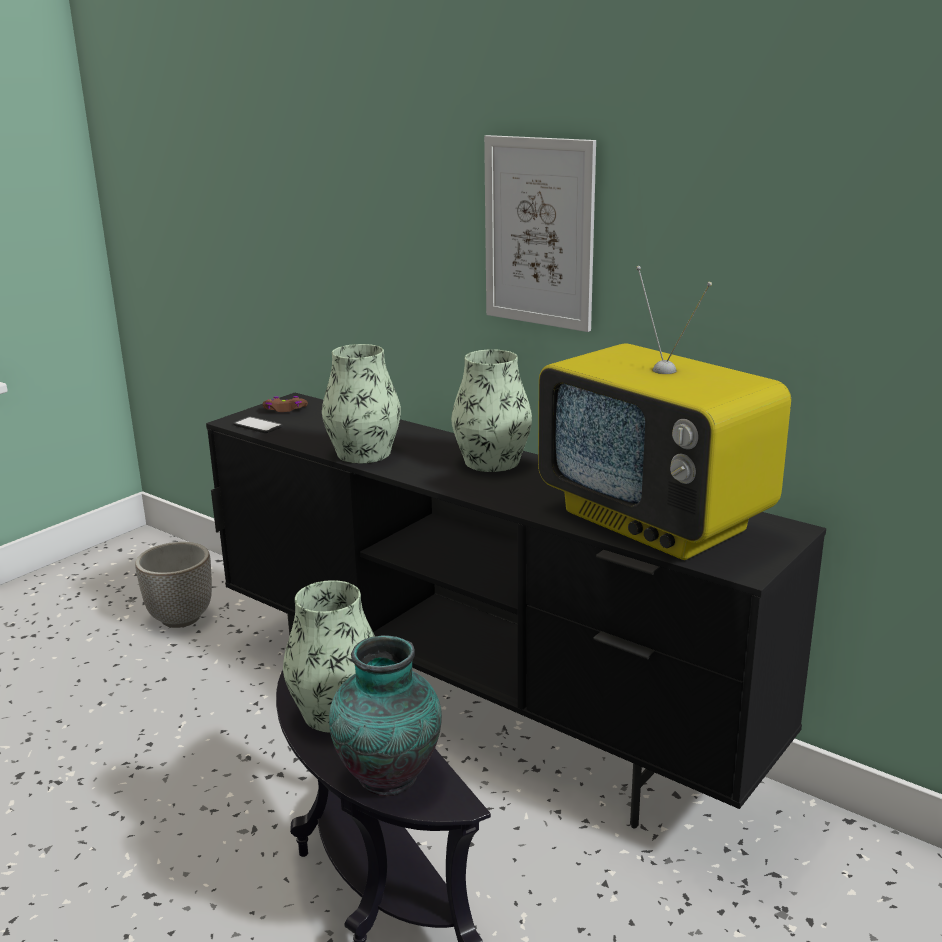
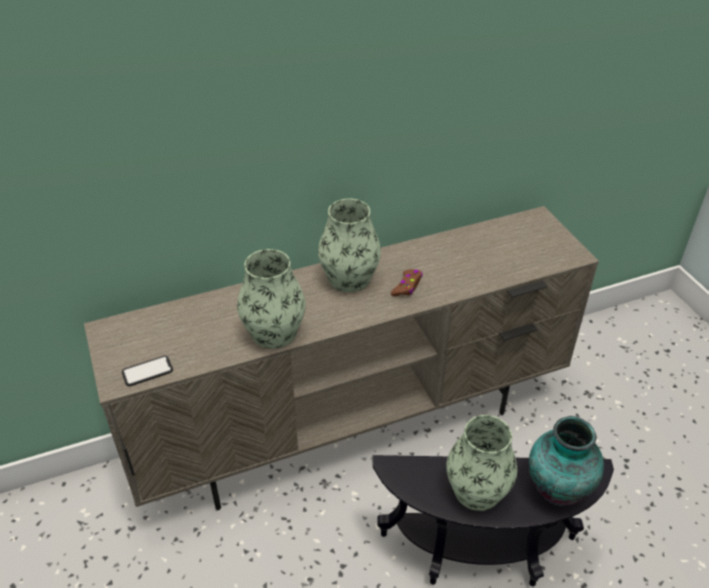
camera: 60 degrees left, 20 degrees up
(182, 618) = (71, 563): planter -> none
(285, 410) = (125, 343): brown game controller -> brown game controller (407, 286)
(481, 712) = (355, 428): black tv stand -> beige tv stand
(539, 232) = (343, 103): picture -> none
(657, 521) = (496, 255): television -> none

